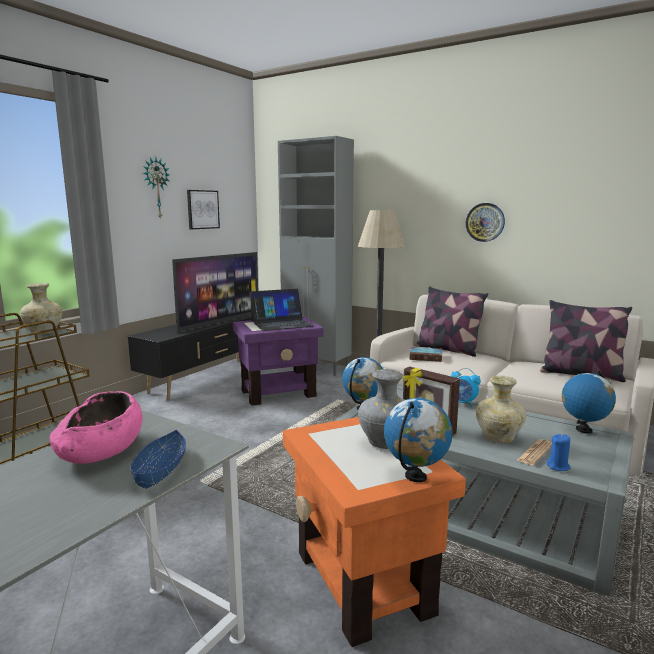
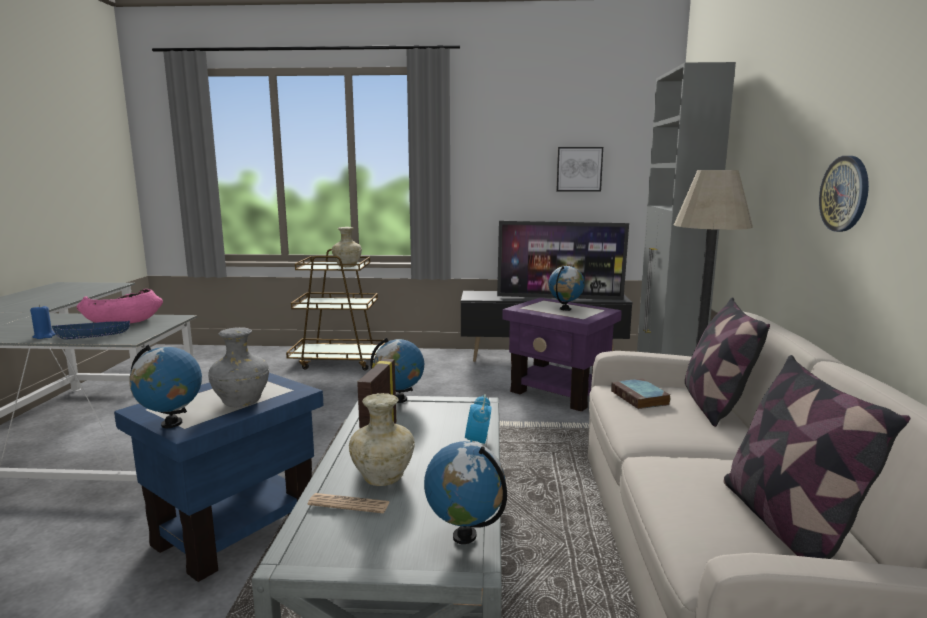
camera: 60 degrees right, 0 degrees up
(156, 188) = (516, 146): wall clock -> none
(281, 323) = (565, 309): laptop -> globe
(361, 582) = (234, 529): orange side table -> blue side table
(558, 466) = (315, 523): blue candle -> blue candle (44, 336)

